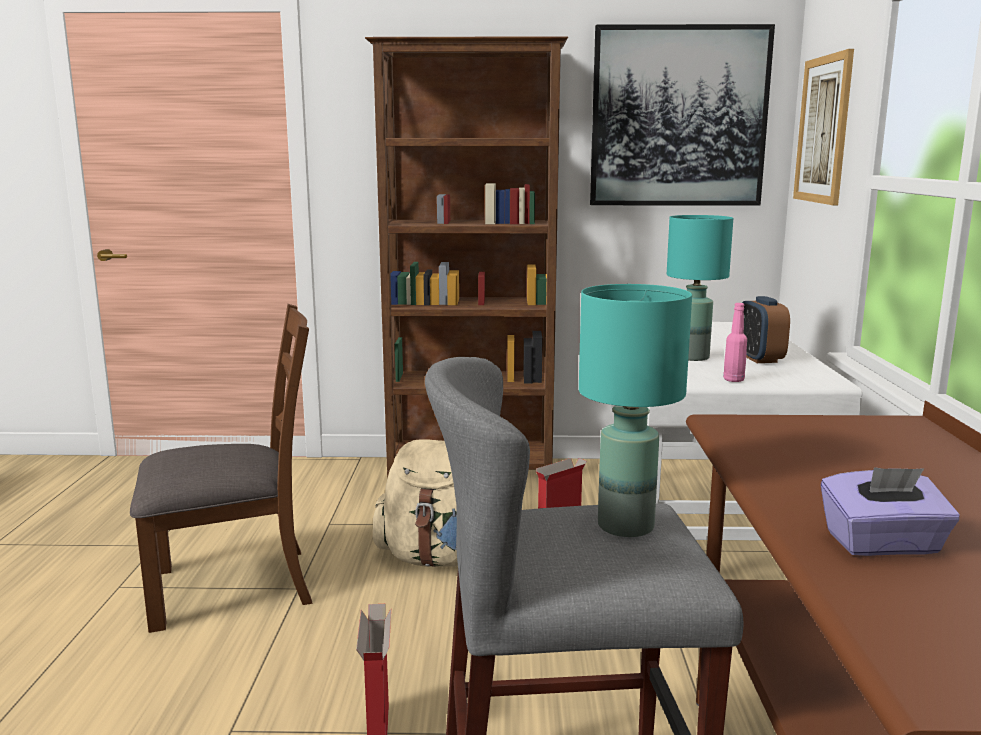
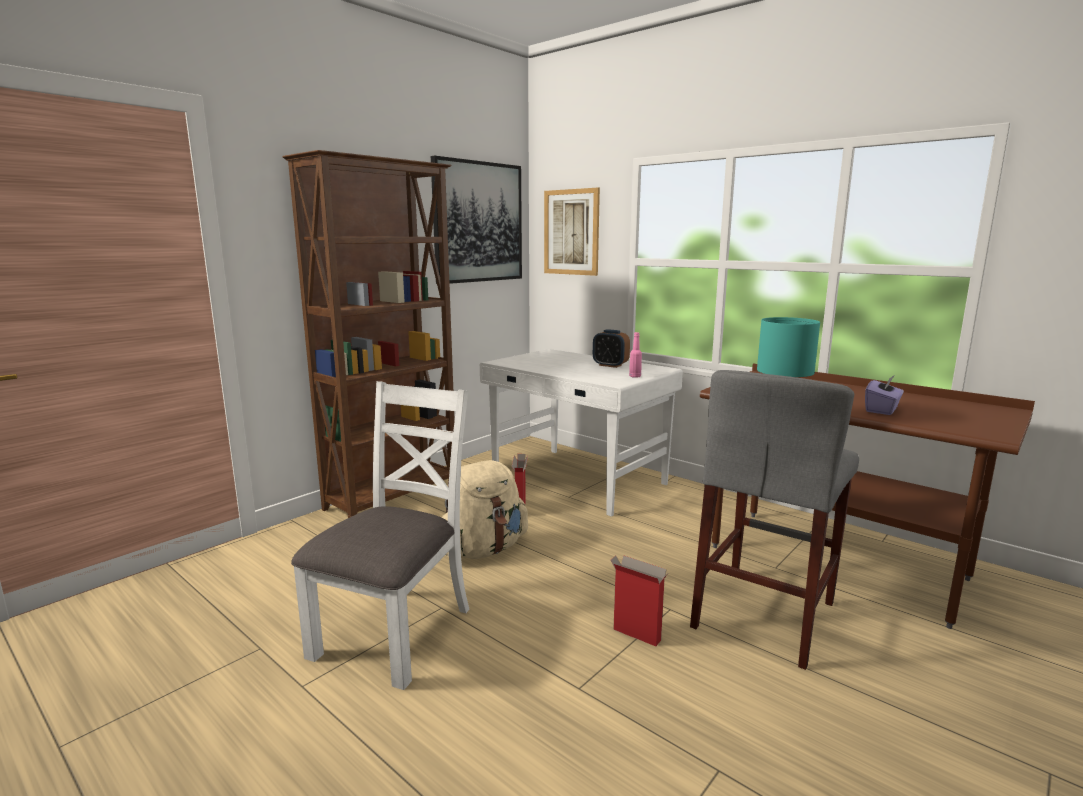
camera: 50 degrees left, 0 degrees up
(234, 586) = (395, 631): brown chair -> white chair
(691, 357) = (584, 371): turquoise table lamp -> none

